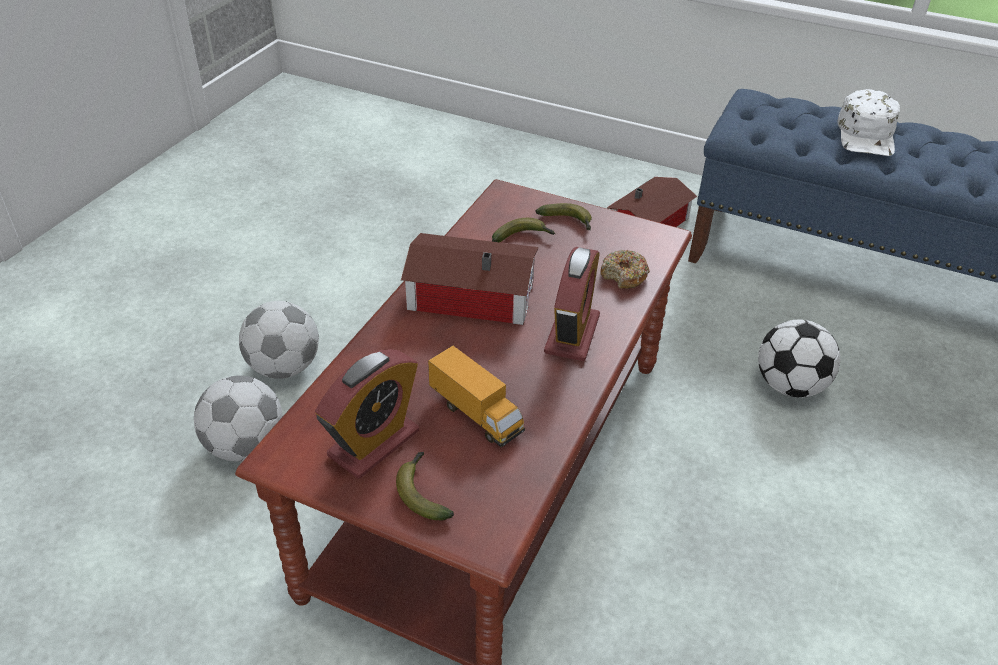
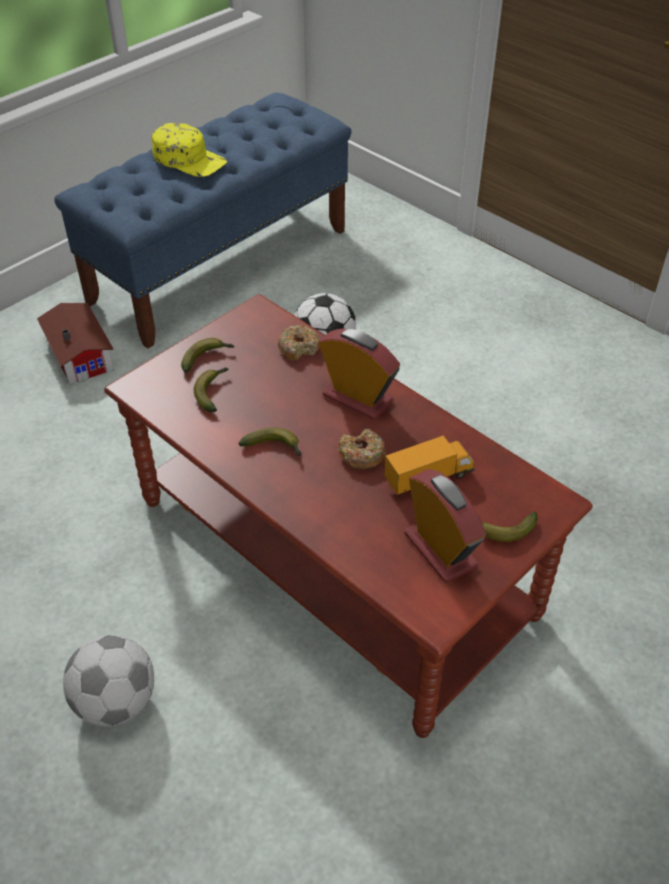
camera: 70 degrees left, 5 degrees up
(245, 447) = (218, 756): football -> none
(468, 293) = (275, 448): toy house -> banana
(487, 355) = (361, 455): none -> donut
(867, 134) = (189, 159): white cap -> yellow cap

